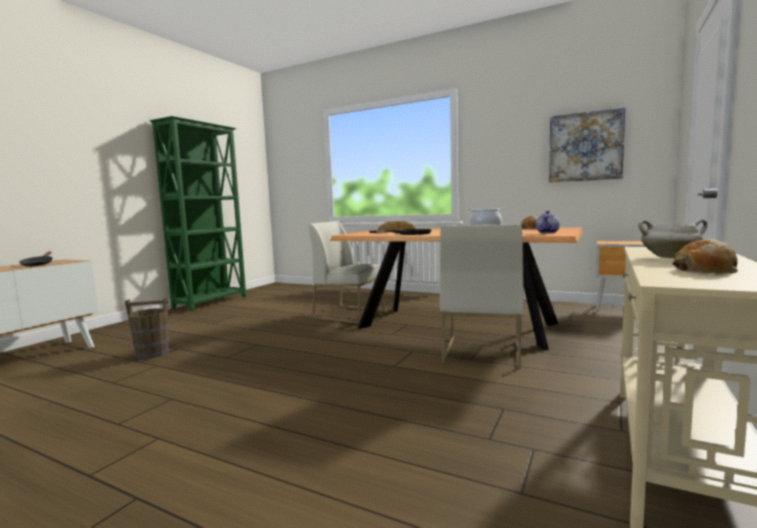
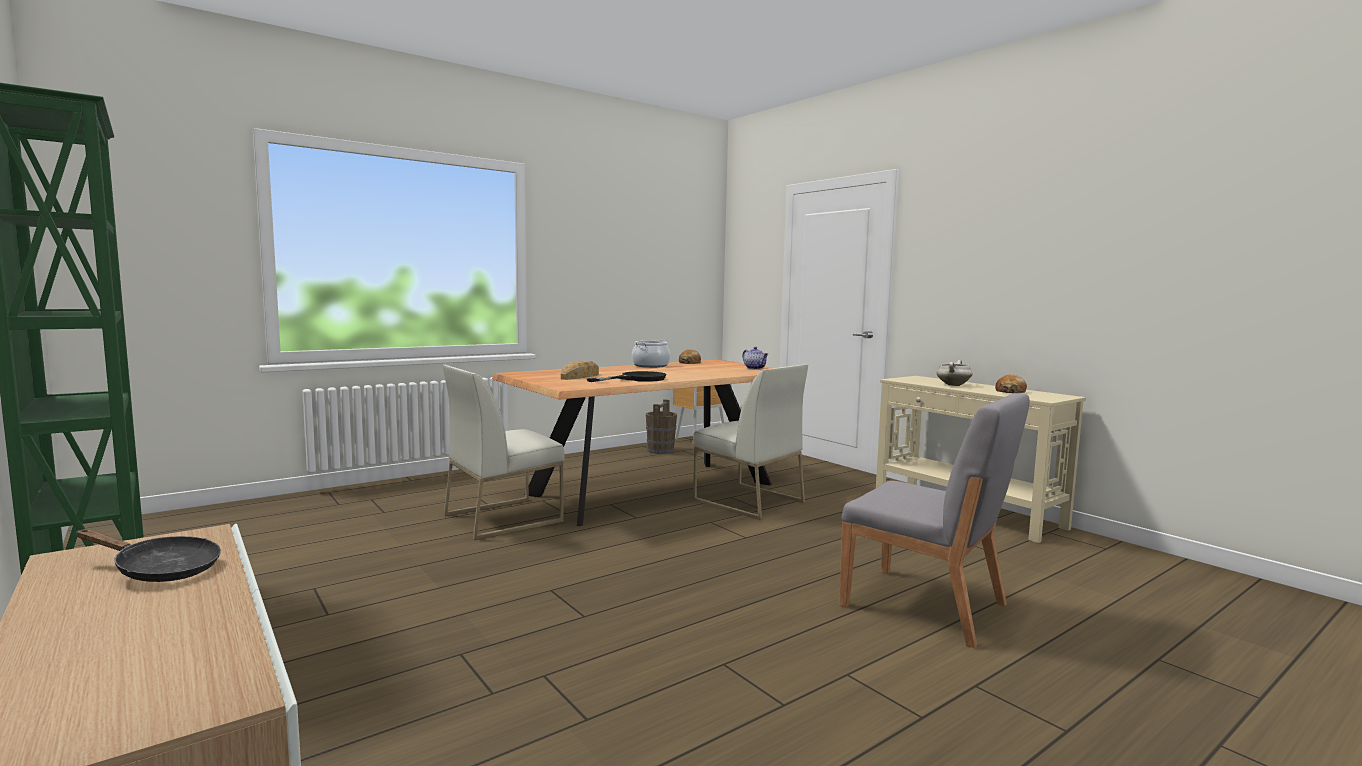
camera: 65 degrees left, 0 degrees up
(152, 353) = (450, 680): brown bucket -> brown bucket (660, 450)
(302, 457) = (925, 606): none -> grey chair
(585, 147) = (661, 268): picture -> none

